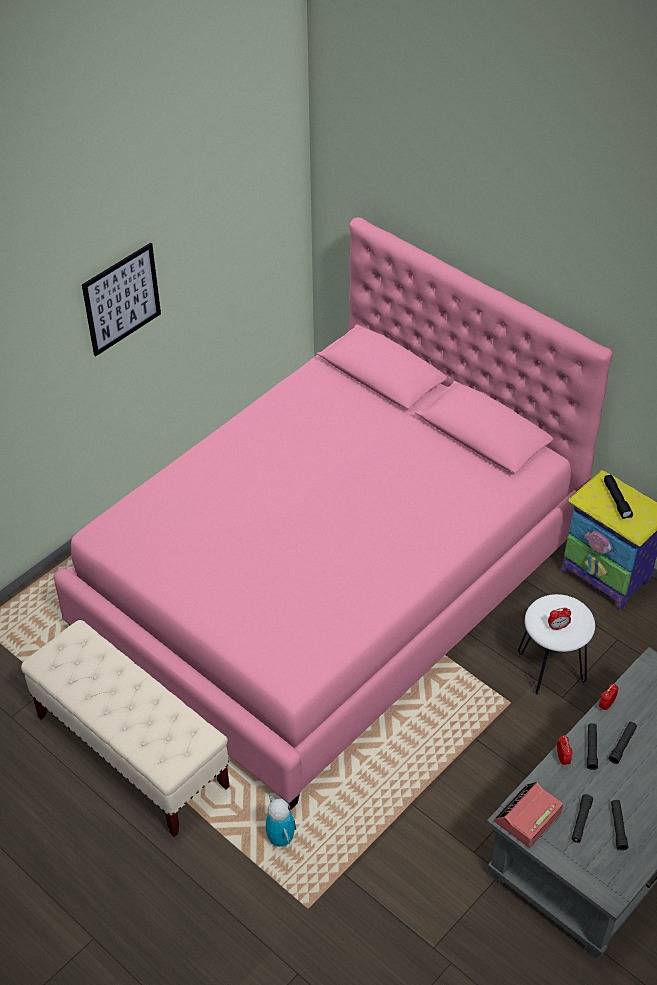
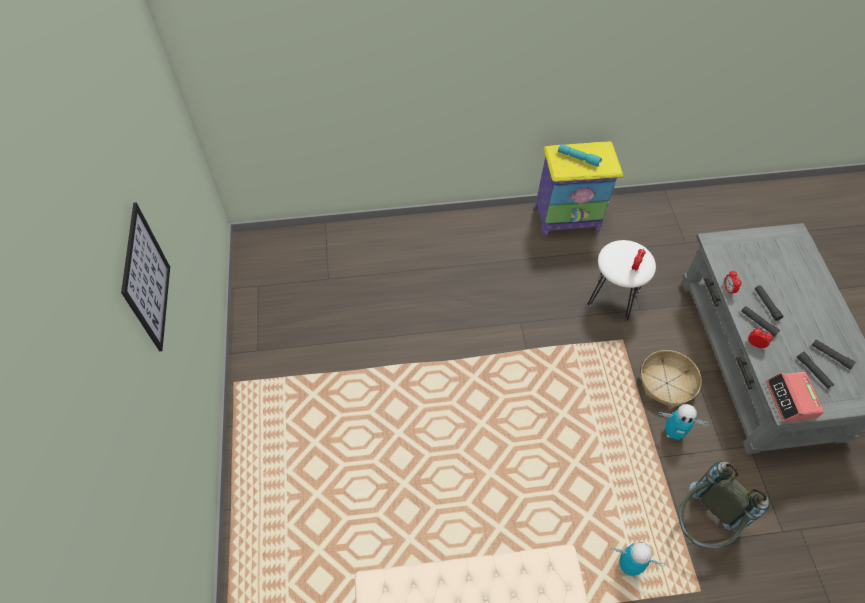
camera: 50 degrees left, 10 degrees up
(331, 582) = (432, 364): pink bed -> none
(376, 875) = (701, 523): none -> grey backpack
(450, 800) = (673, 432): none -> toy robot
(500, 765) = (666, 383): none -> basket
(617, 501) = (579, 158): black flashlight -> turquoise flashlight

